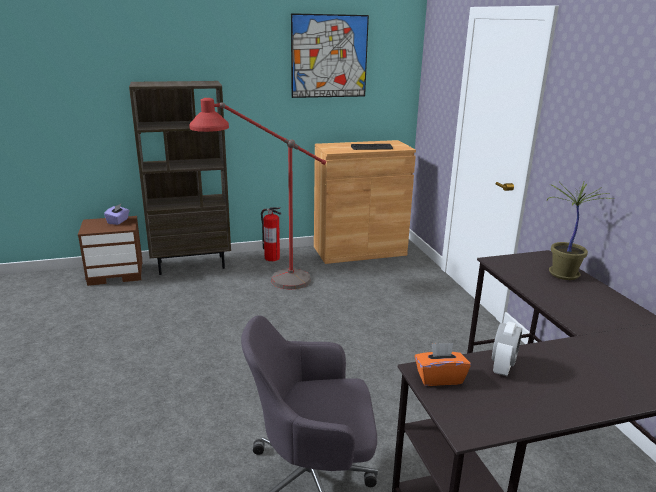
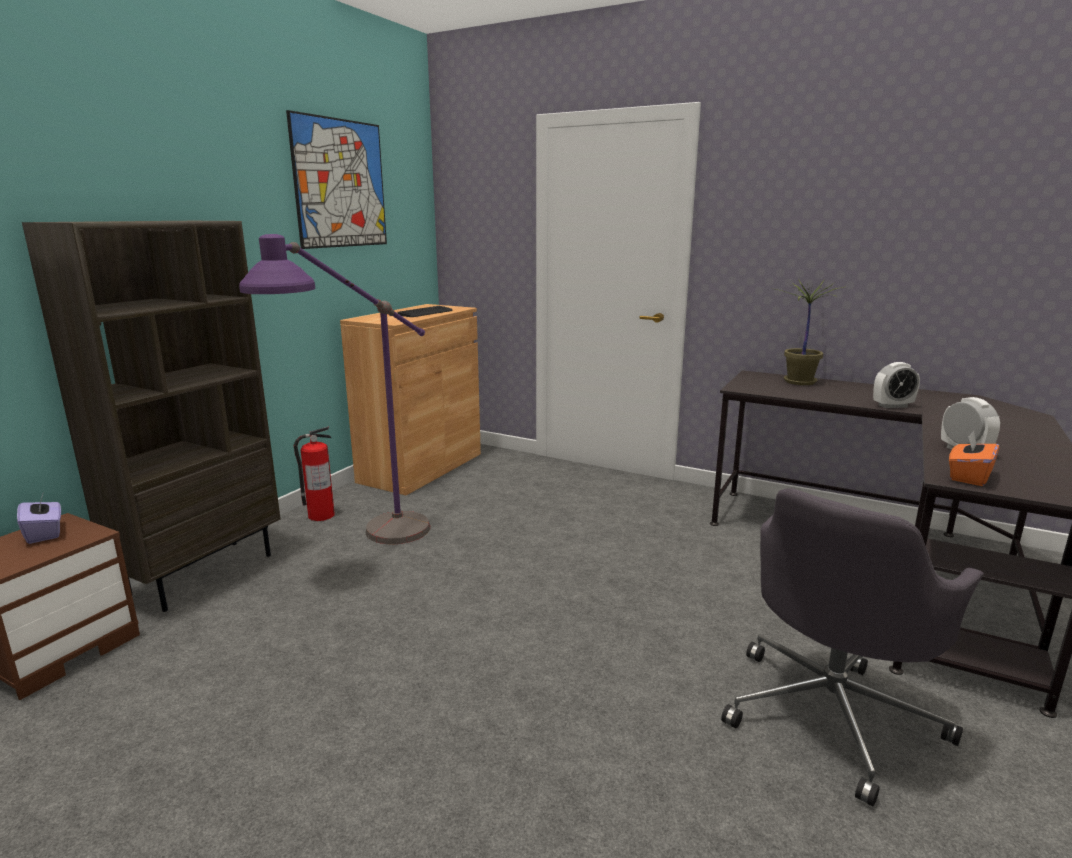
camera: 45 degrees left, 5 degrees down
(262, 283) = (366, 548): red floor lamp -> purple floor lamp
(575, 320) = (892, 406): none -> alarm clock

